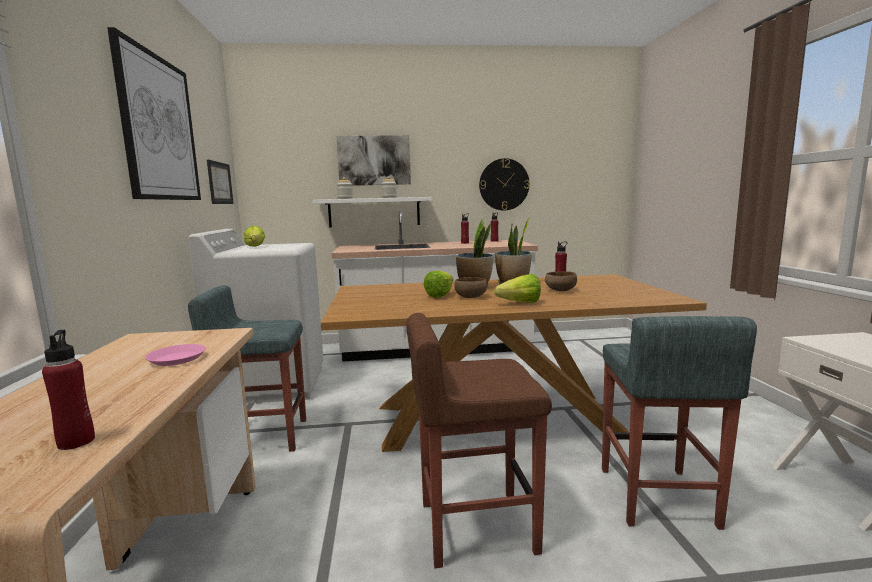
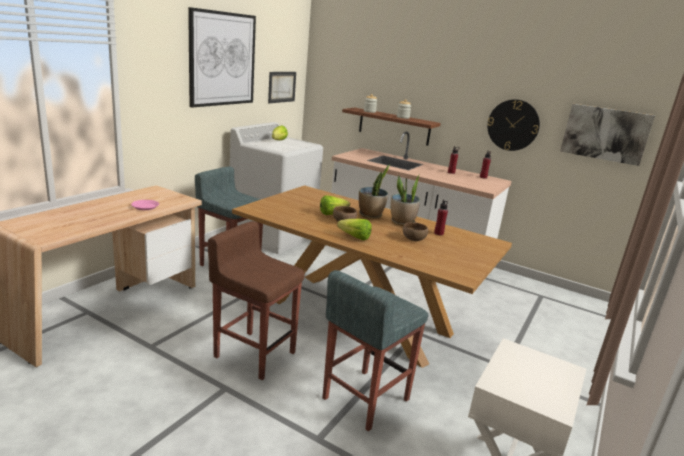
camera: 35 degrees right, 10 degrees up
(76, 441) = (70, 229): red bottle -> none
(374, 160) = (402, 82): picture -> picture (605, 134)
(374, 212) = (394, 126): white shelf -> brown shelf

